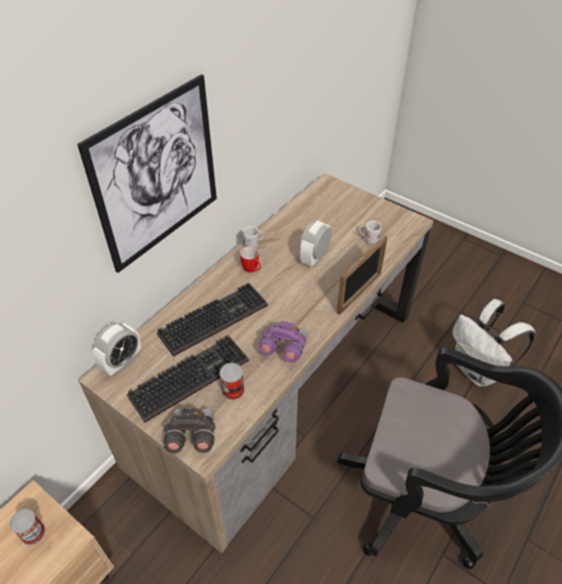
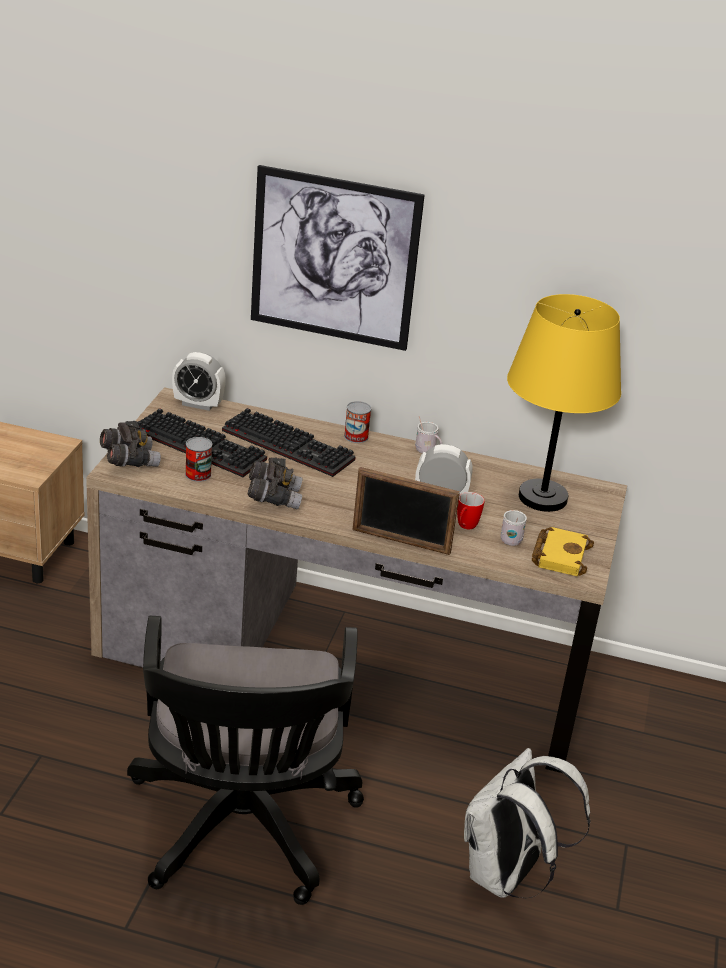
camera: 65 degrees right, 15 degrees down
(33, 533) = (30, 454): can -> can (356, 436)
(252, 270) = (383, 458): mug -> mug (465, 527)
(283, 348) = (274, 497): purple binoculars -> grey binoculars
(327, 210) = (543, 498): none -> yellow table lamp
(390, 224) = (559, 555): none -> yellow book

